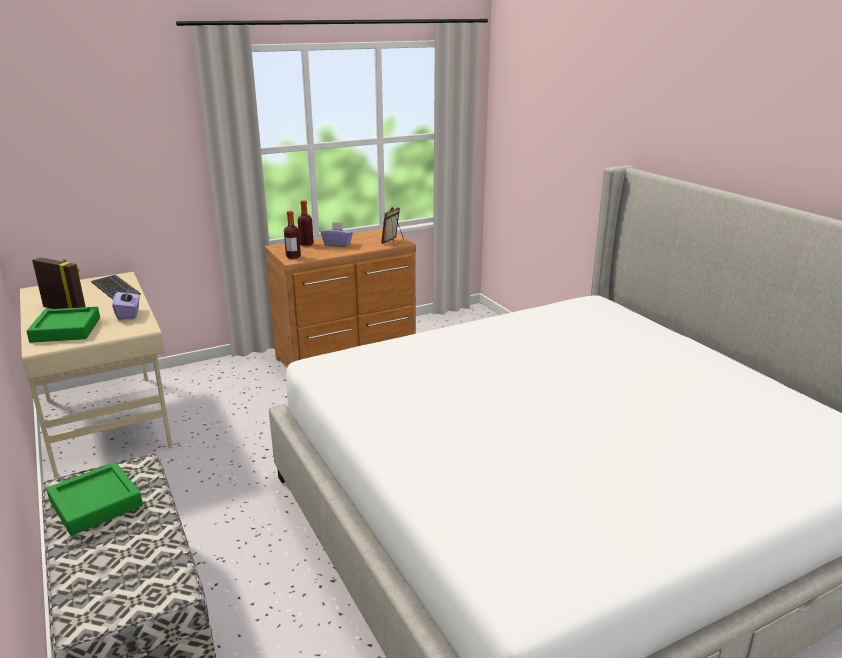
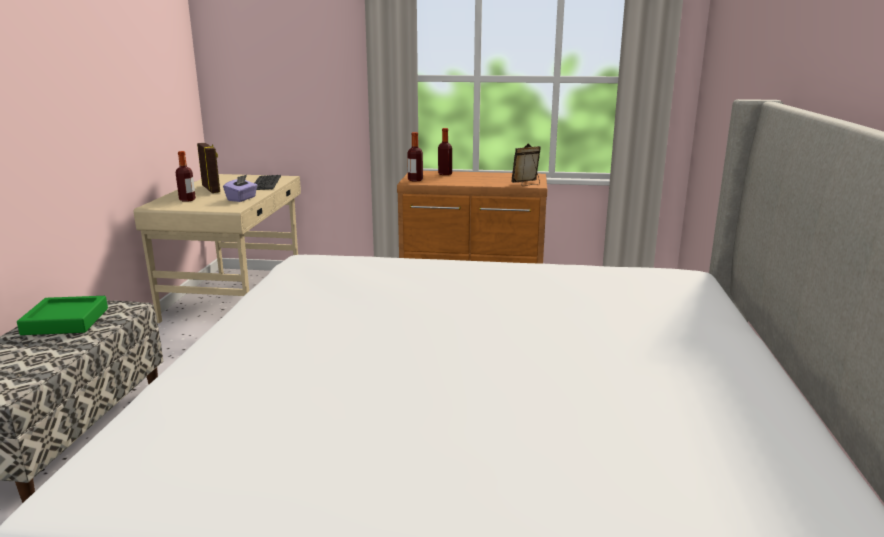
camera: 35 degrees right, 5 degrees down
(66, 330) = (187, 200): green tray -> bottle
(337, 244) = (472, 177): purple tissue box -> none

